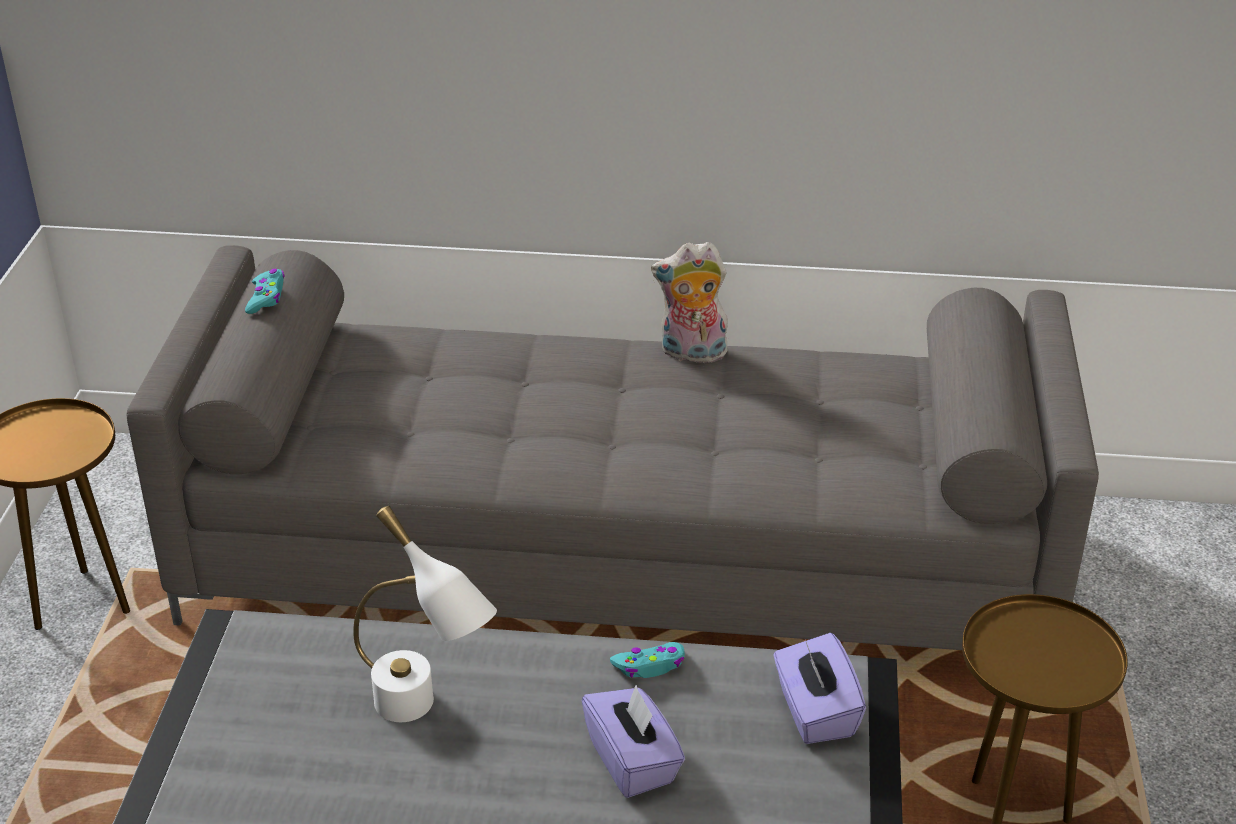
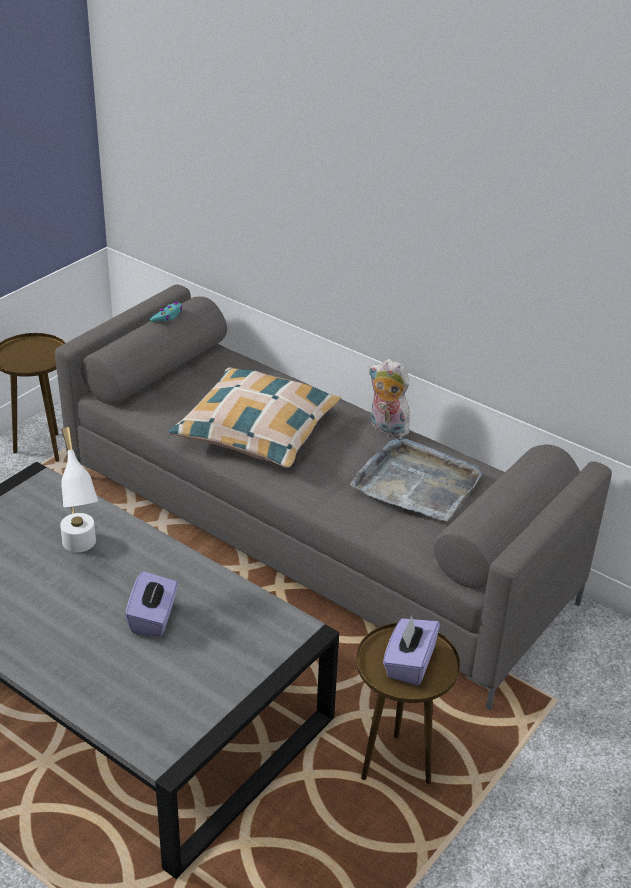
camera: 30 degrees right, 0 degrees up
(517, 424) = (256, 430): none -> pillow
(650, 666) = (208, 577): turquoise game controller -> none
(808, 412) = (417, 483): none -> grey tray
(815, 712) = (267, 637): purple tissue box -> purple tissue box (409, 663)

